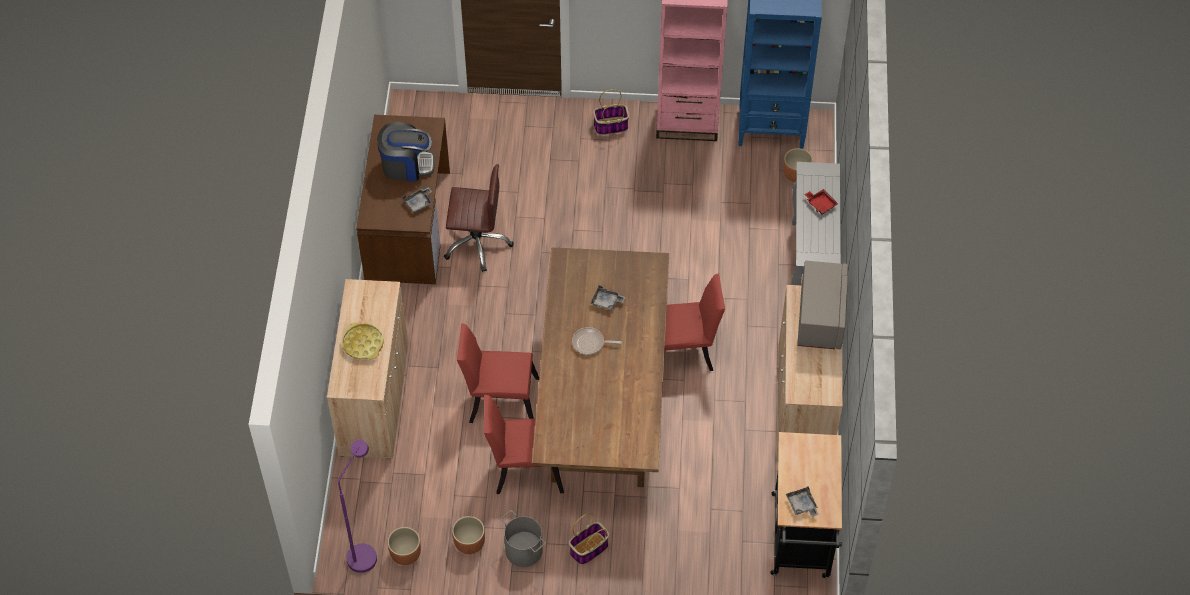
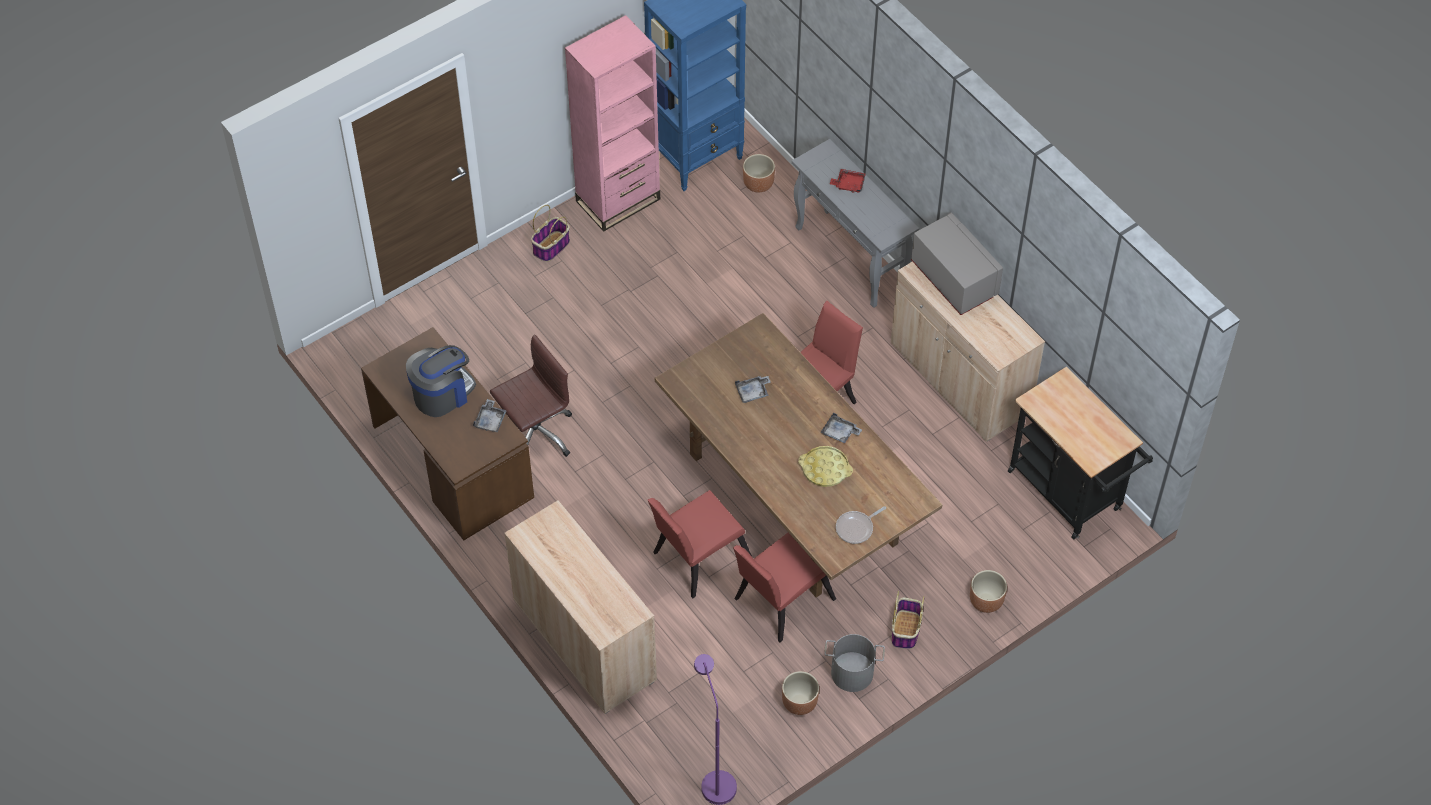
camera: 40 degrees left, 0 degrees up
(363, 344) = (583, 579): yellow tray -> yellow tray (825, 469)
(405, 554) = (753, 755): brown planter -> brown planter (986, 601)
(590, 343) = (776, 438): frying pan -> frying pan (856, 528)
(802, 505) = (1094, 446): grey tray -> grey tray (840, 433)

